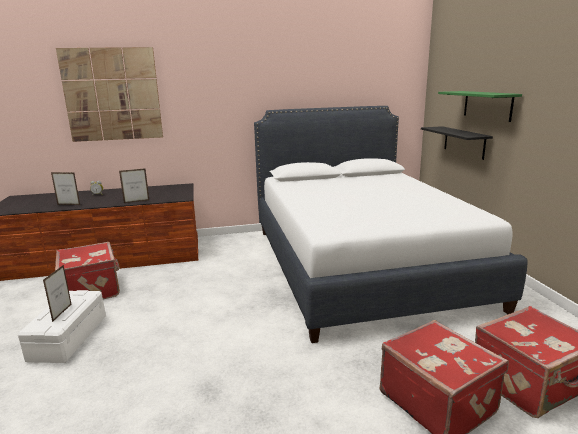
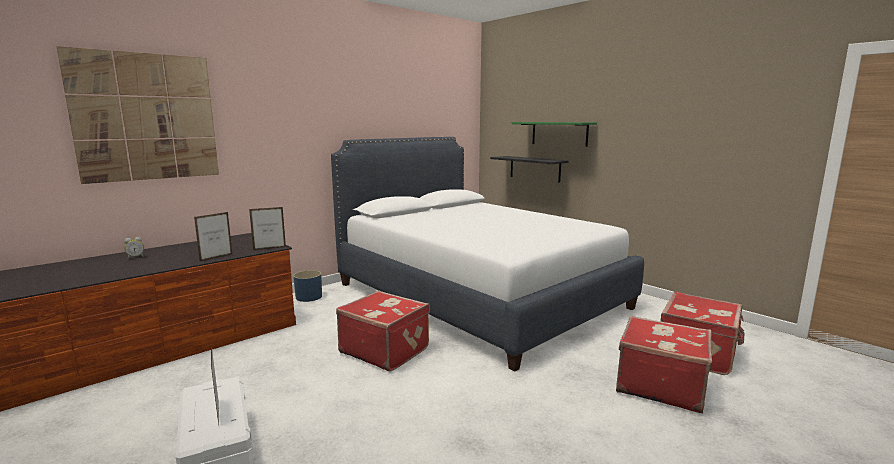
camera: 30 degrees left, 5 degrees down
(68, 205) = (108, 274): picture frame -> picture frame (269, 248)
(92, 290) = (181, 388): red suitcase -> red suitcase (385, 350)
(229, 239) = (308, 297): none -> blue planter

